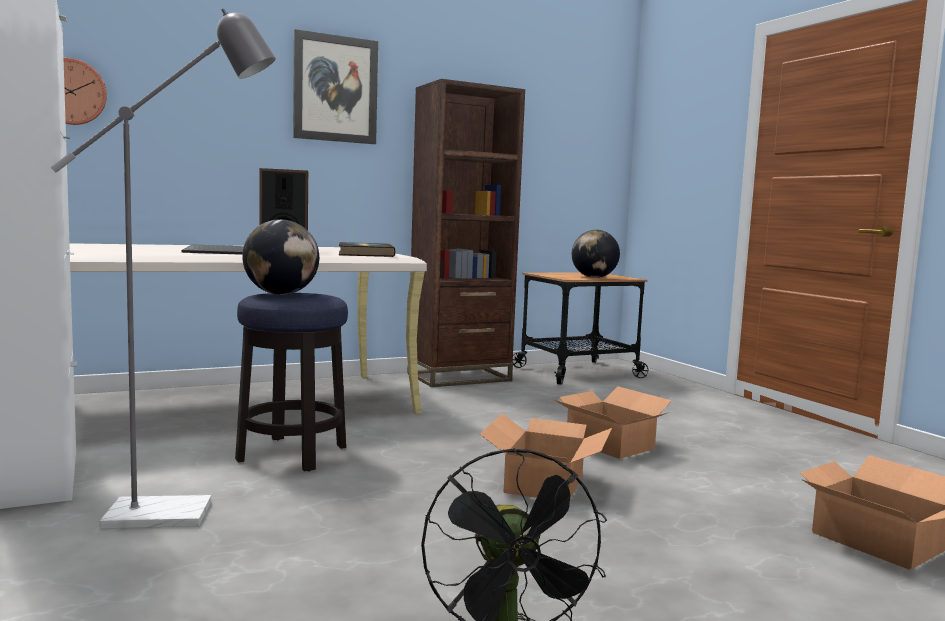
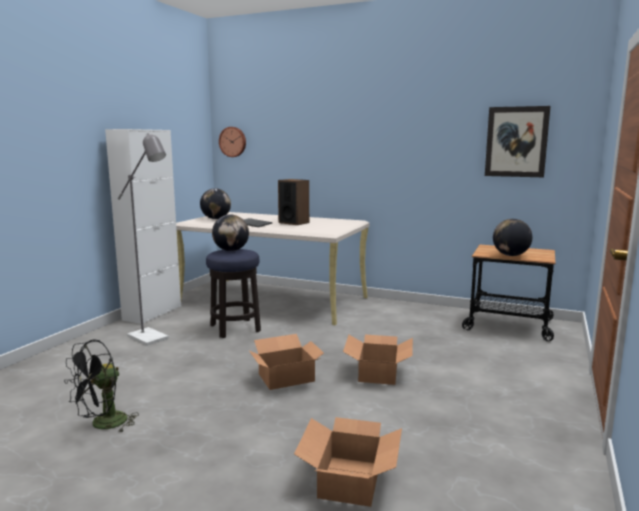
camera: 50 degrees right, 5 degrees up
(104, 249) = (216, 219): none -> globe
(335, 89) = (352, 125): picture -> picture (516, 142)
(365, 254) = (321, 228): book -> none
(459, 377) = (416, 310): brown bookcase -> none

